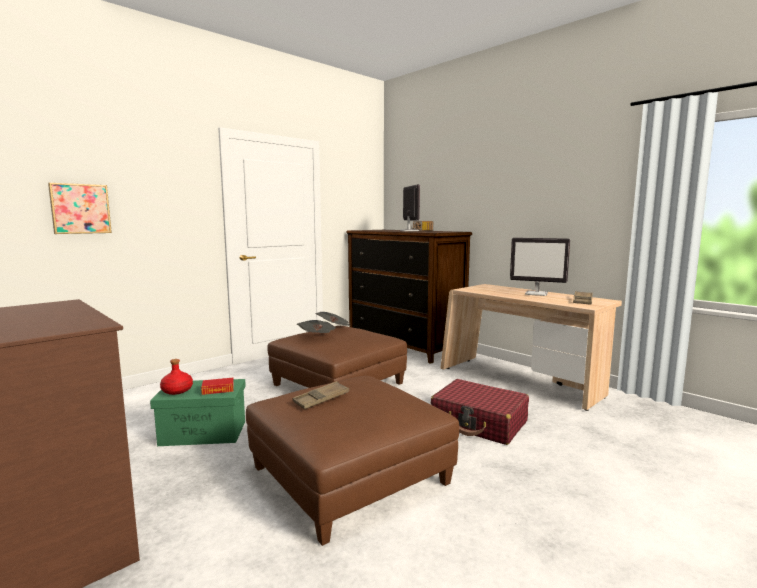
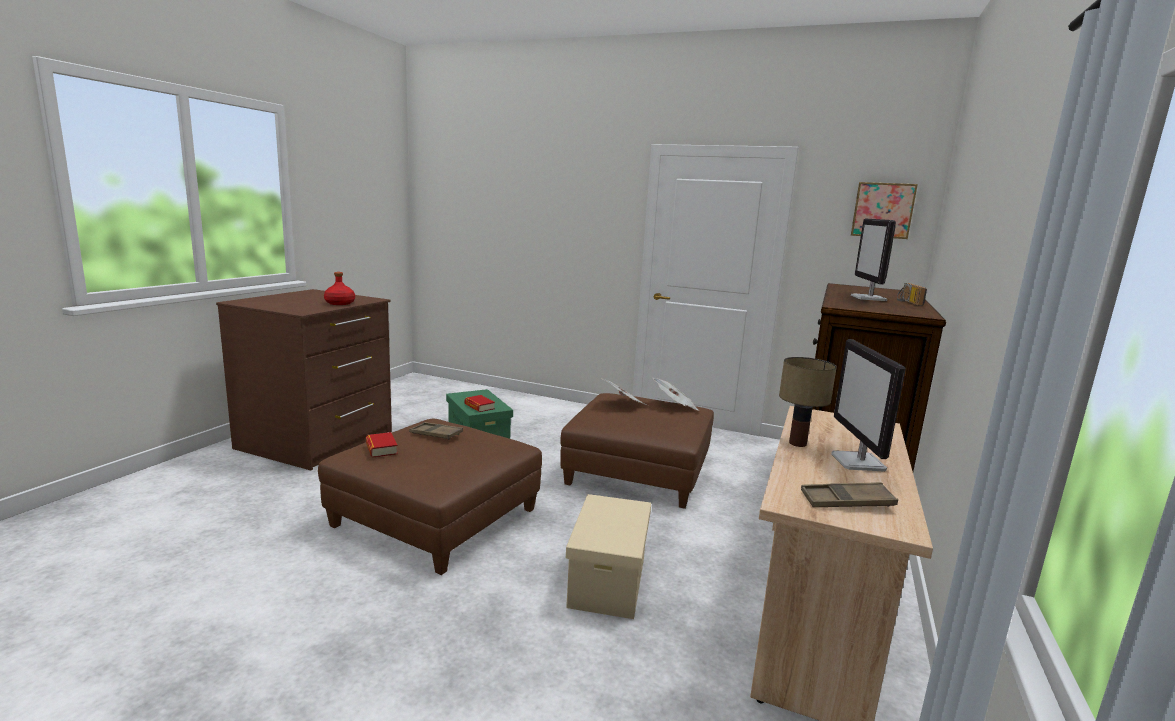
camera: 65 degrees right, 5 degrees up
(80, 209) = (521, 230): picture -> picture (882, 210)
(177, 391) = (468, 396): red bottle -> red bottle (339, 303)
(336, 425) = (381, 449): none -> book
(409, 231) = (869, 298): monitor -> monitor turned 135 degrees clockwise
(479, 423) = (608, 582): red suitcase -> beige storage box
(512, 296) = (798, 444): none -> table lamp

